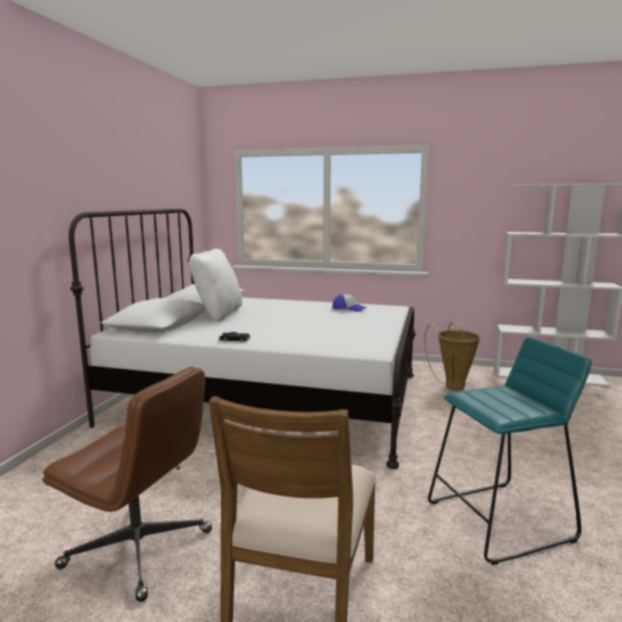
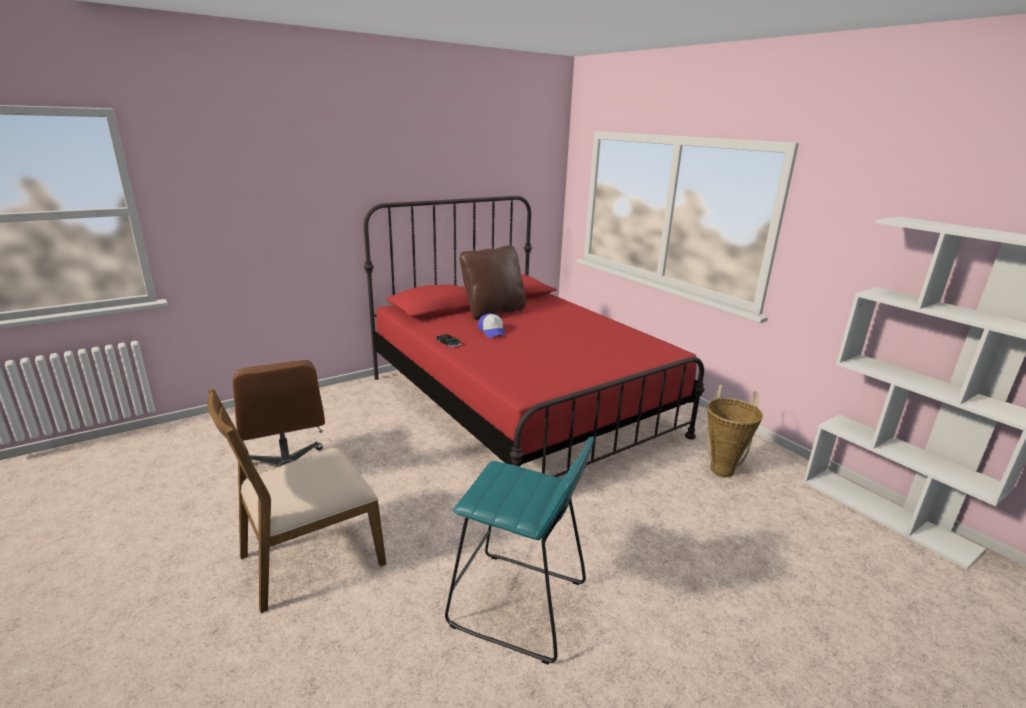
camera: 40 degrees right, 10 degrees up
(218, 314) = (493, 312): white pillow -> brown pillow
(269, 398) = (520, 405): white bed -> red bed
(348, 309) = (618, 339): cap -> cap (492, 331)

